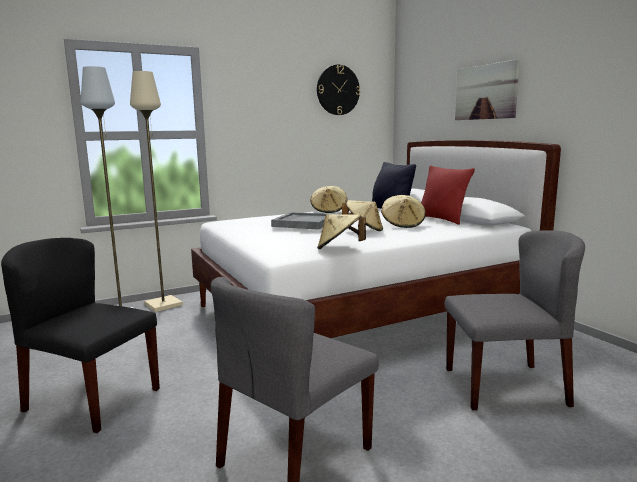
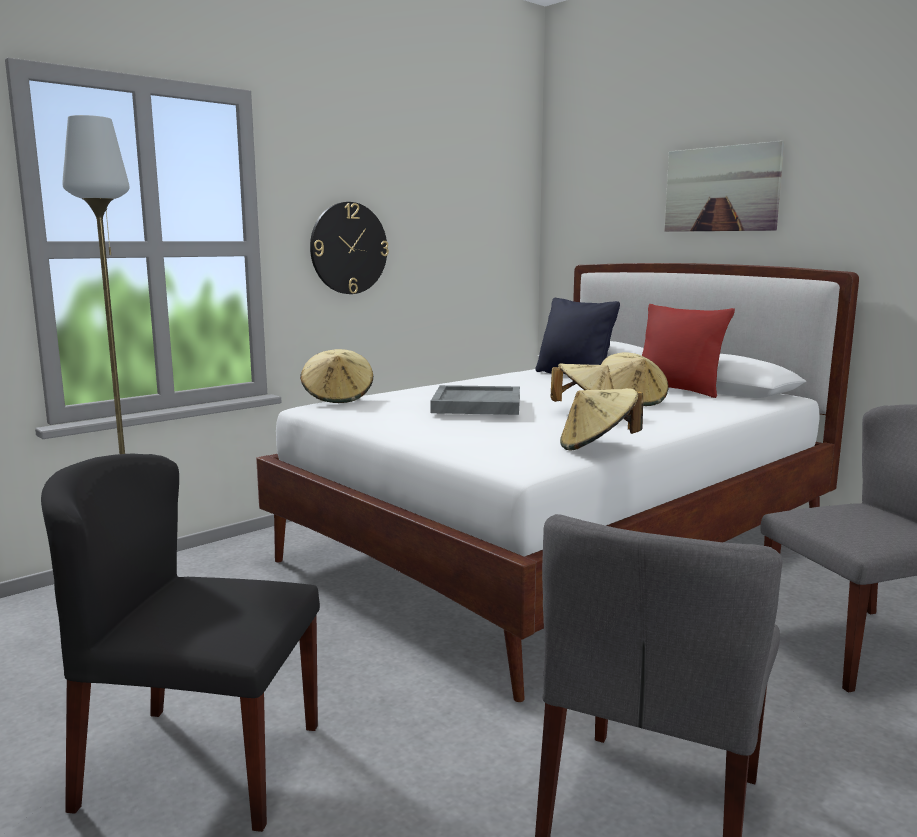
camera: 15 degrees left, 0 degrees up
(163, 304) = (200, 563): beige floor lamp -> none
(329, 210) = (478, 380): beige hat -> beige hat (338, 397)
(338, 90) = (464, 176): wall clock -> wall clock (348, 248)

